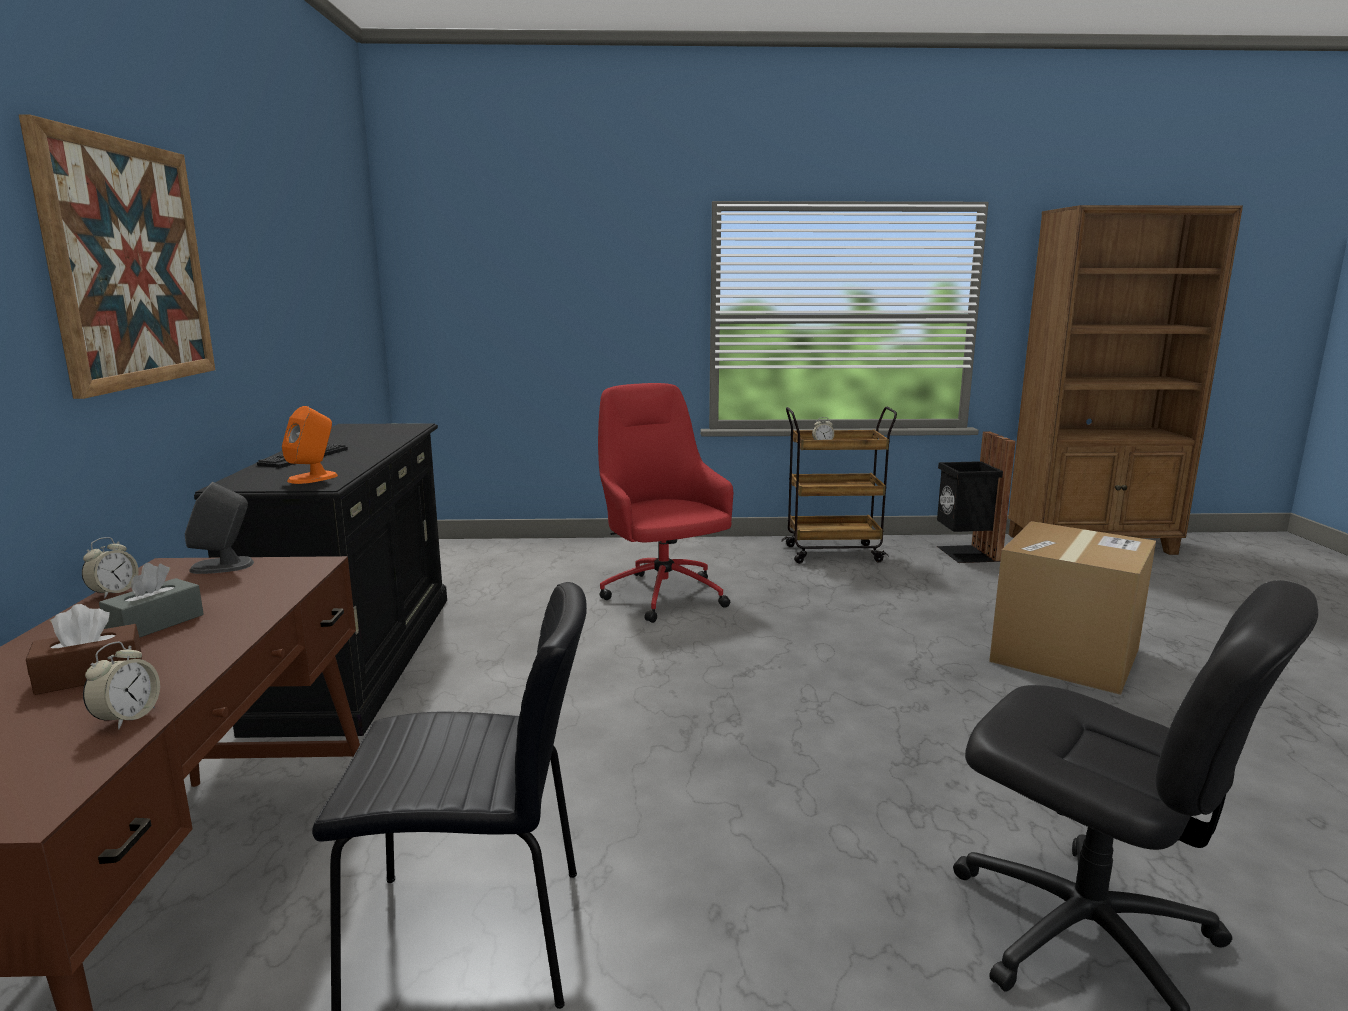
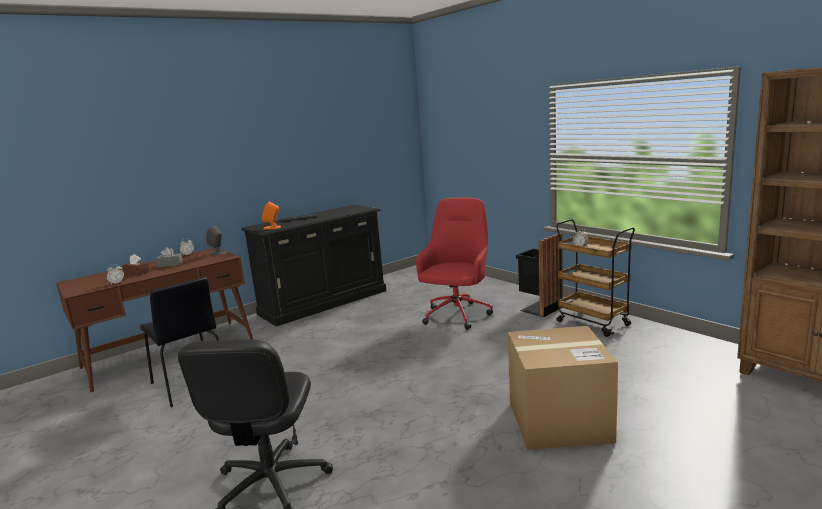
camera: 55 degrees right, 0 degrees up
(129, 264) = (220, 153): picture -> none
(966, 554) = (683, 352): black trash can -> black trash can (539, 308)

